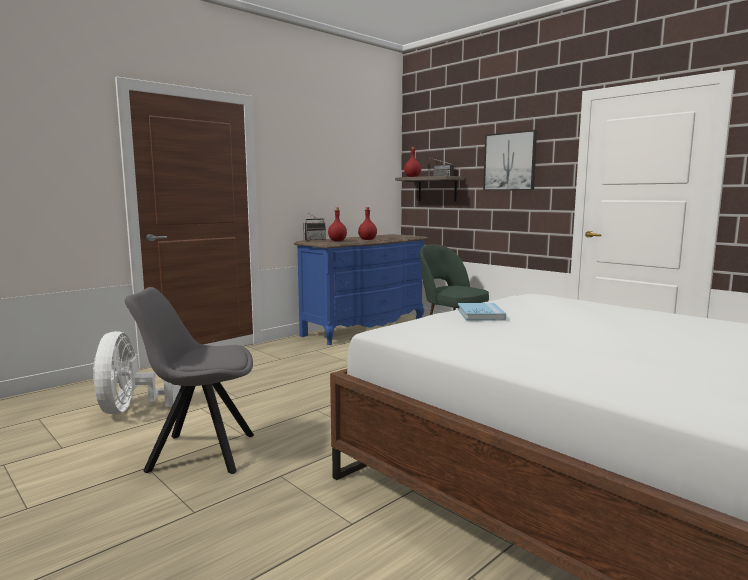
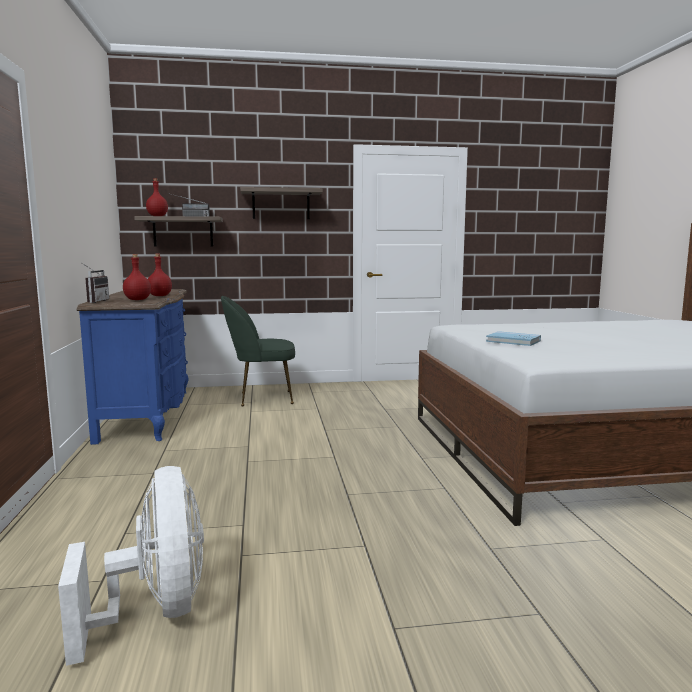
camera: 55 degrees left, 0 degrees up
(131, 409) = (156, 611): white fan -> white fan turned 135 degrees counterclockwise
(201, 453) = (389, 582): grey chair -> none
(510, 161) = (281, 204): picture -> shelf

